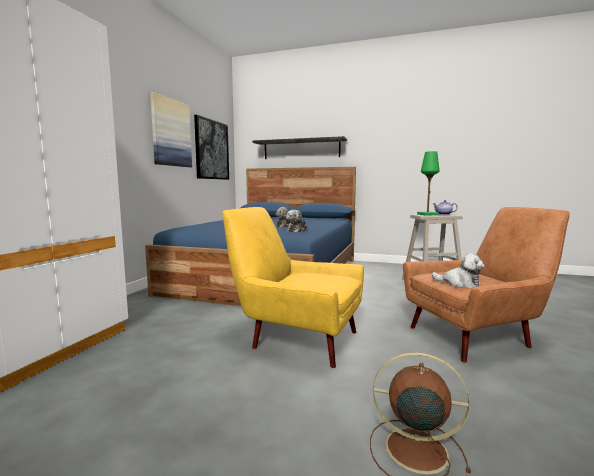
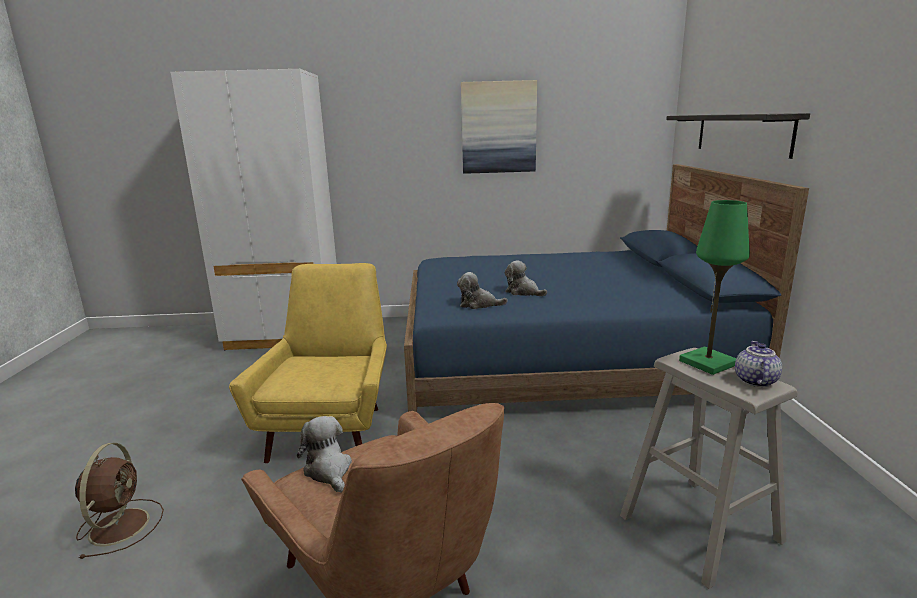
camera: 70 degrees right, 10 degrees up
(212, 150) = (597, 137): picture -> none
(459, 283) = (328, 470): plush toy -> plush toy turned 135 degrees clockwise

